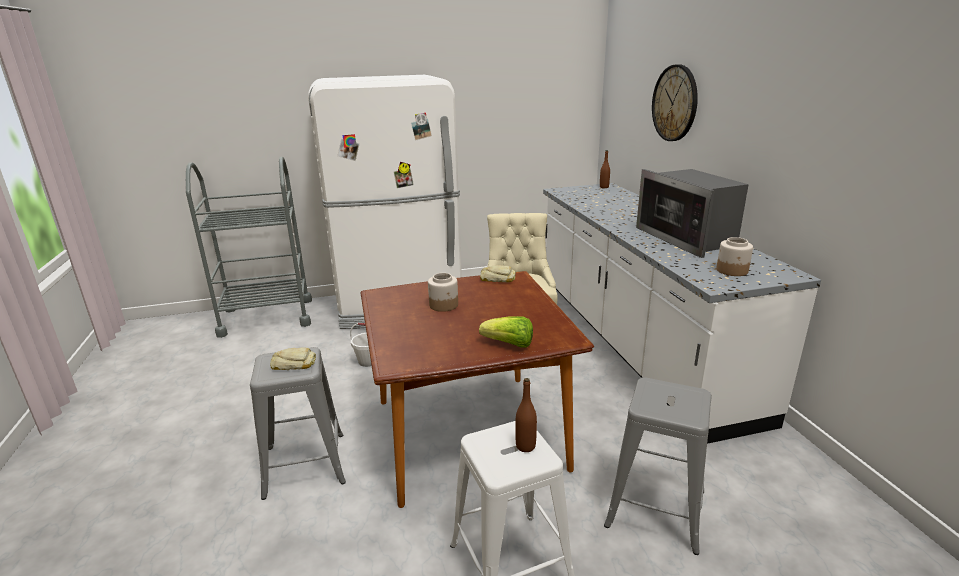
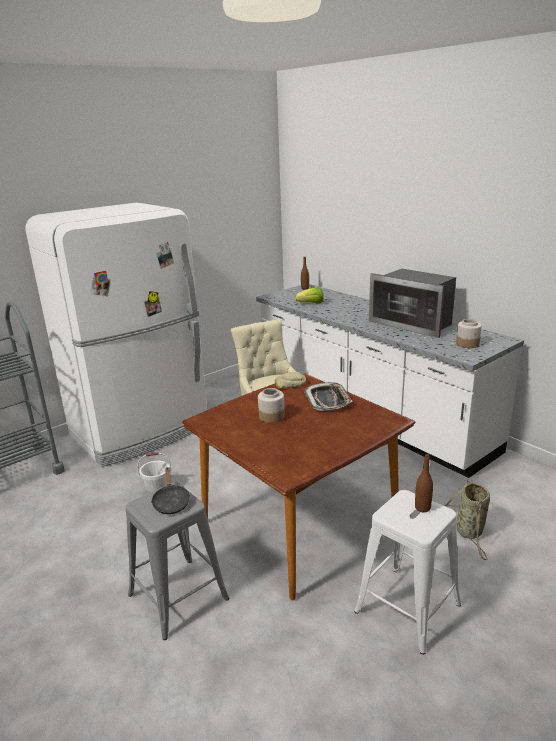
camera: 25 degrees left, 0 degrees up
(293, 363) = (171, 502): bread -> black frying pan
(509, 344) = (357, 435): lettuce -> lettuce (311, 304)
(518, 302) = (328, 400): none -> tray
(655, 508) = (470, 533): grey stool -> basket
(675, 103) = (367, 215): wall clock -> none

